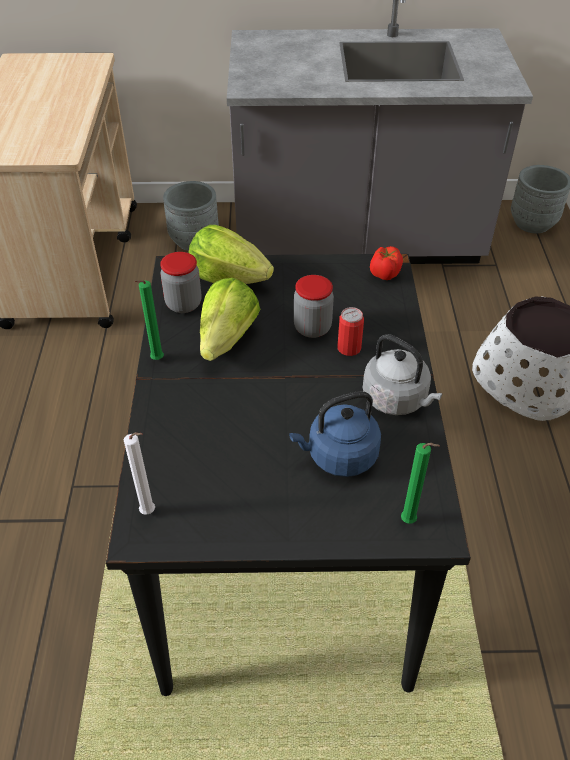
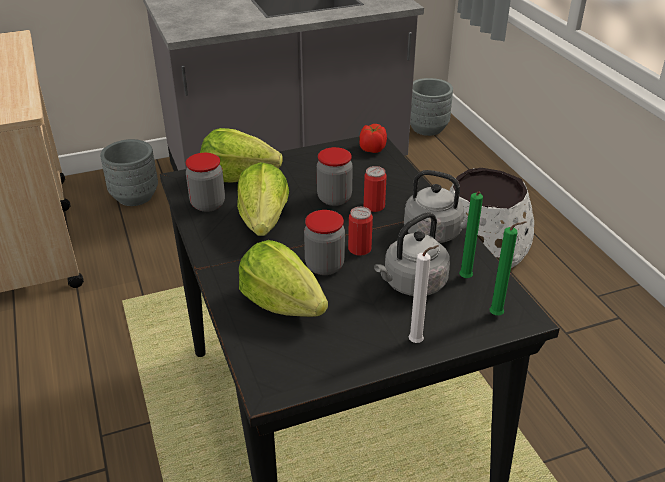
camera: 20 degrees left, 10 degrees down
(150, 512) = (270, 368): white candle -> white candle (418, 342)
(156, 360) = (206, 251): green candle -> green candle (465, 279)
(198, 442) = (282, 303): none -> lettuce
(261, 409) = (324, 266): none -> jar
(306, 398) = (359, 249): none -> can
(338, 456) = (412, 284): blue kettle -> grey kettle

